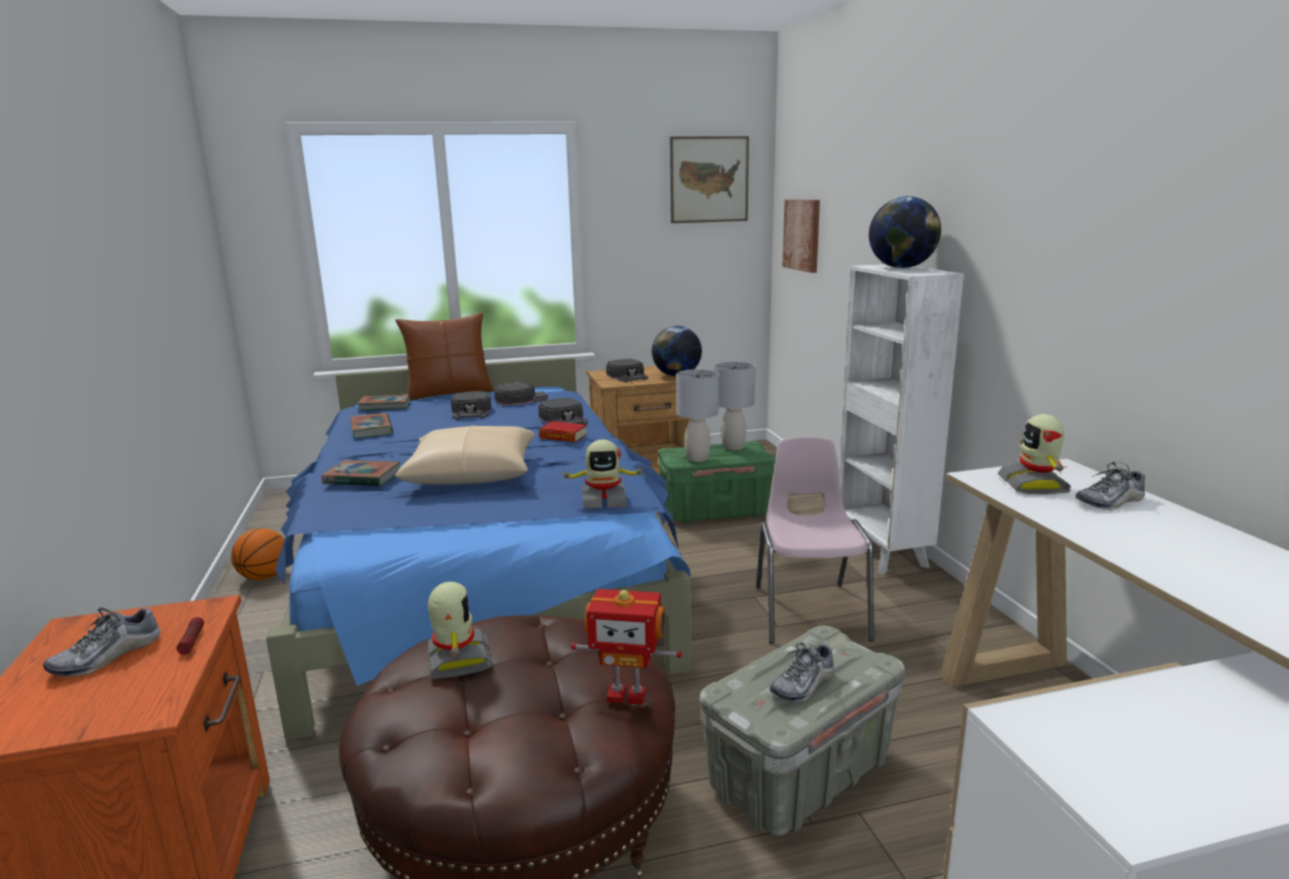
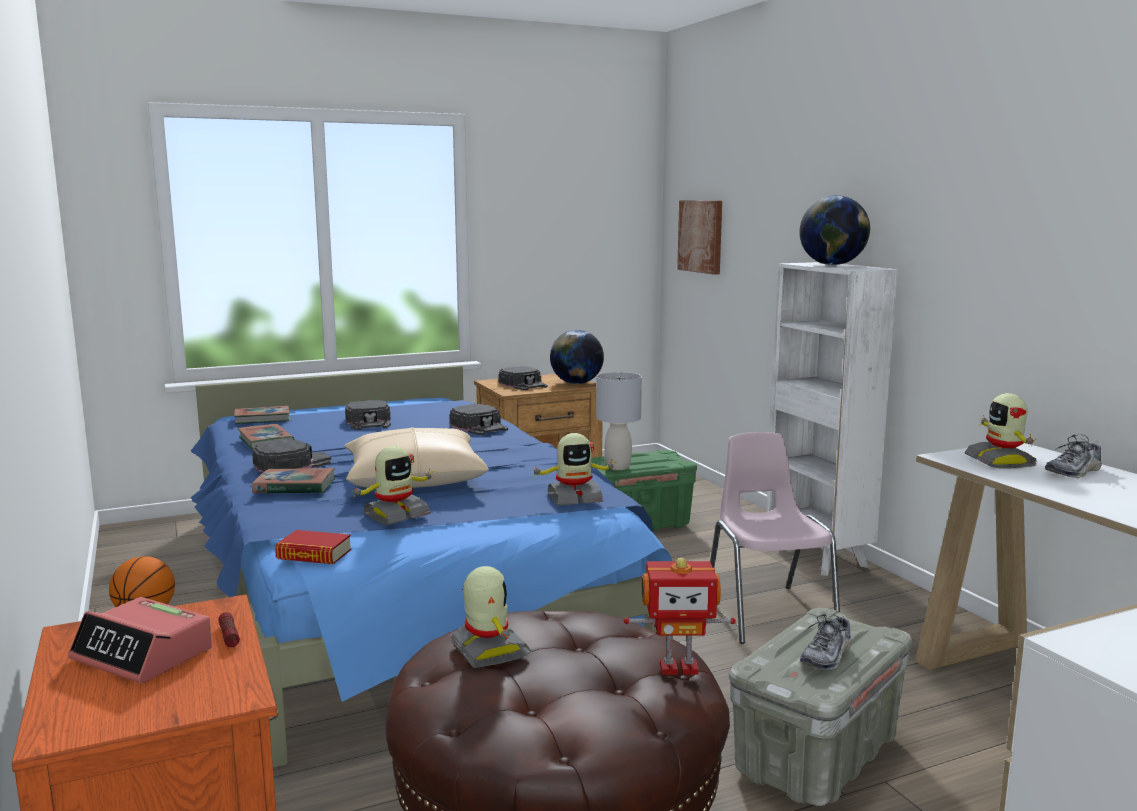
camera: 10 degrees left, 5 degrees down
(107, 656) = (143, 654): shoe -> alarm clock
(430, 512) = (395, 515): none -> toy robot
(449, 393) = (326, 406): brown pillow -> none
(520, 399) = (416, 409): black cap -> black cap (291, 464)
(563, 437) = (491, 442): book -> book (314, 554)
(709, 179) = (599, 178): picture -> none
(733, 447) = (649, 455): grey table lamp -> none

